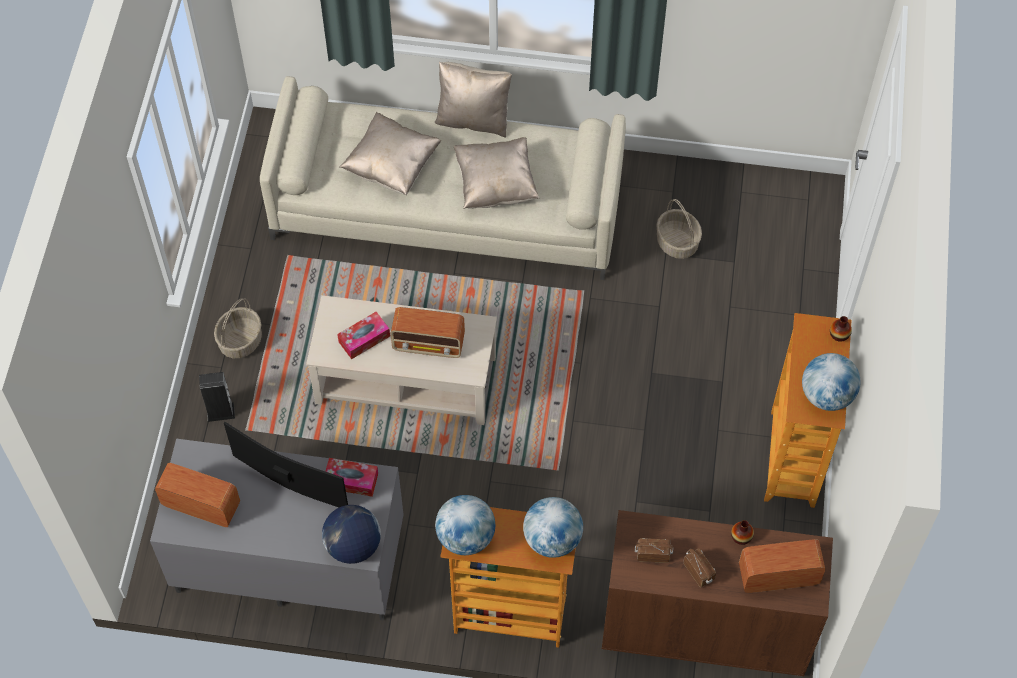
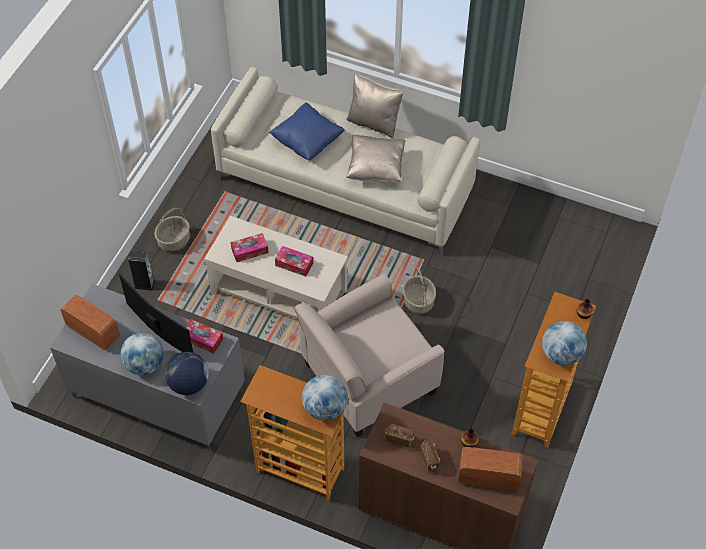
camera: 15 degrees right, 5 degrees down
(392, 166) = (307, 141): beige pillow -> blue pillow
(429, 344) = (294, 264): radio -> tissue box
(466, 537) = (263, 392): globe -> globe (145, 364)
(560, 473) = (368, 379): none -> beige armchair
(677, 243) = (502, 241): basket -> basket (418, 301)

